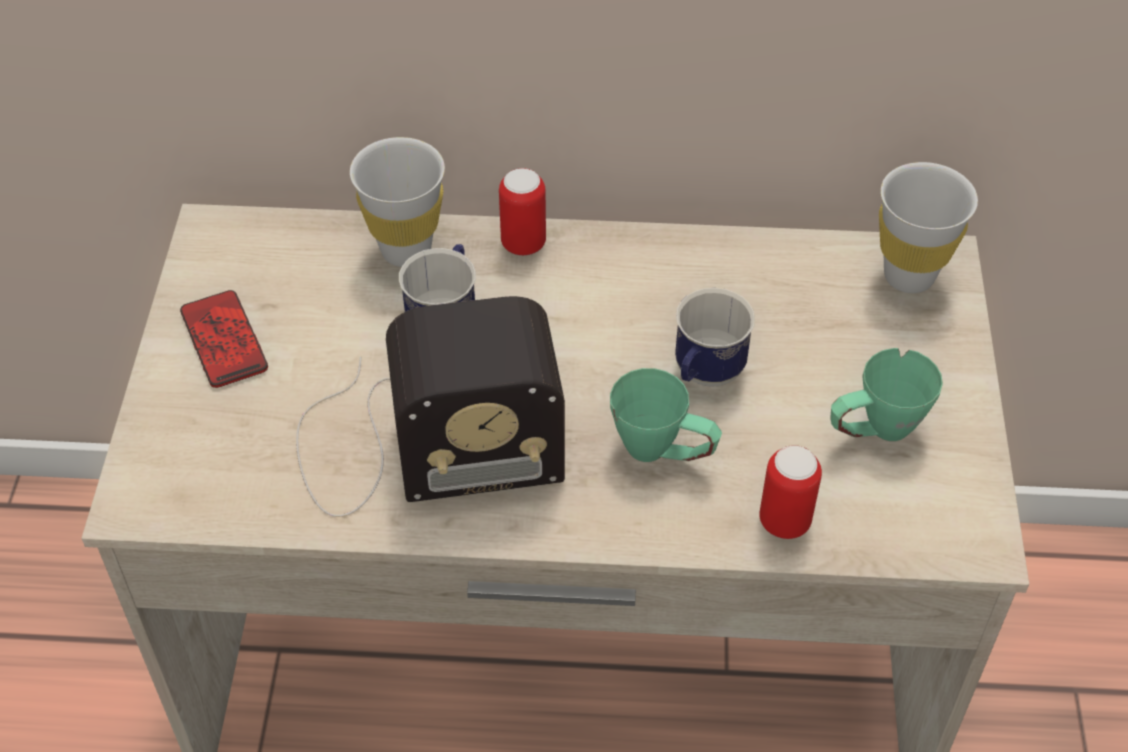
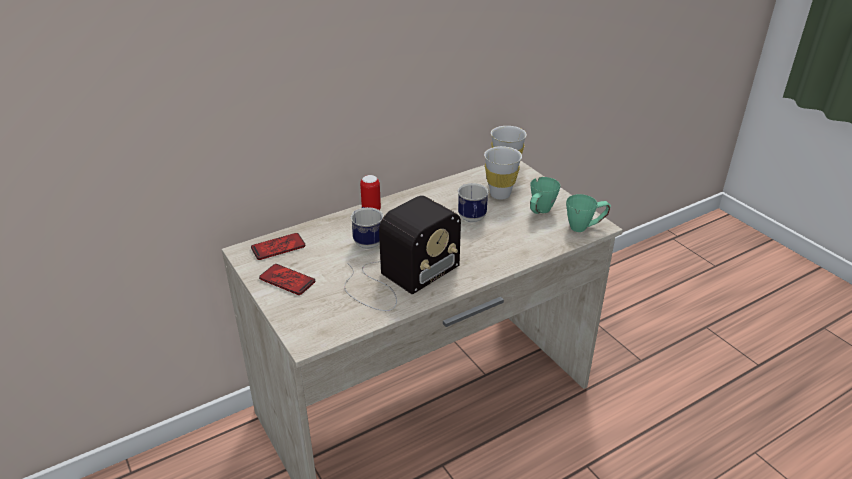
camera: 35 degrees left, 15 degrees down
(276, 251) = (278, 247): none -> phone
(406, 250) = (329, 228): white cup -> white cup (500, 194)
(663, 454) = (482, 244): green mug -> green mug (585, 227)
(784, 522) = (539, 245): can -> none

